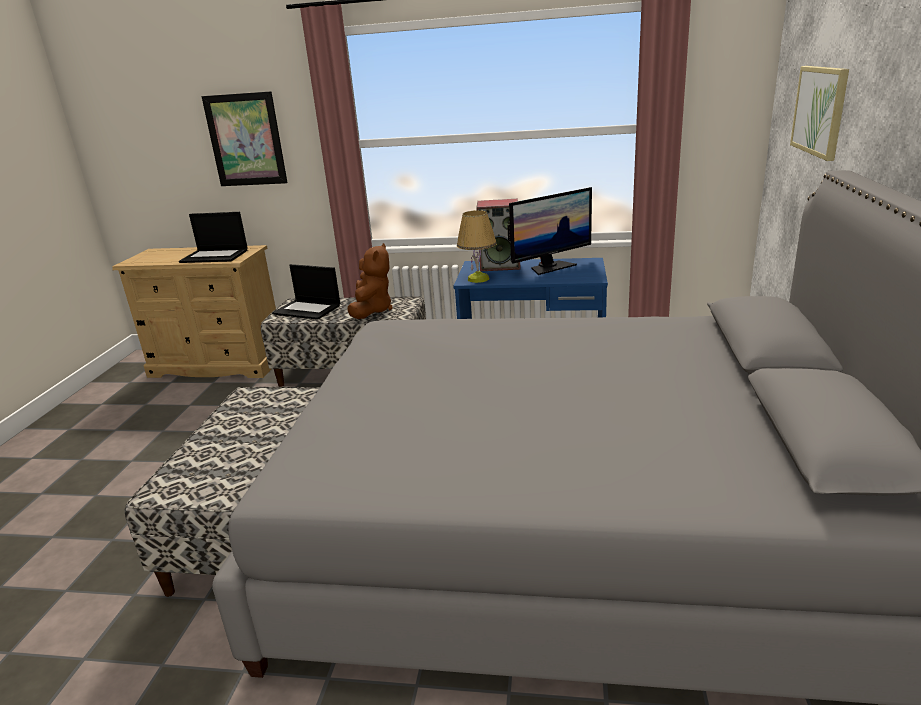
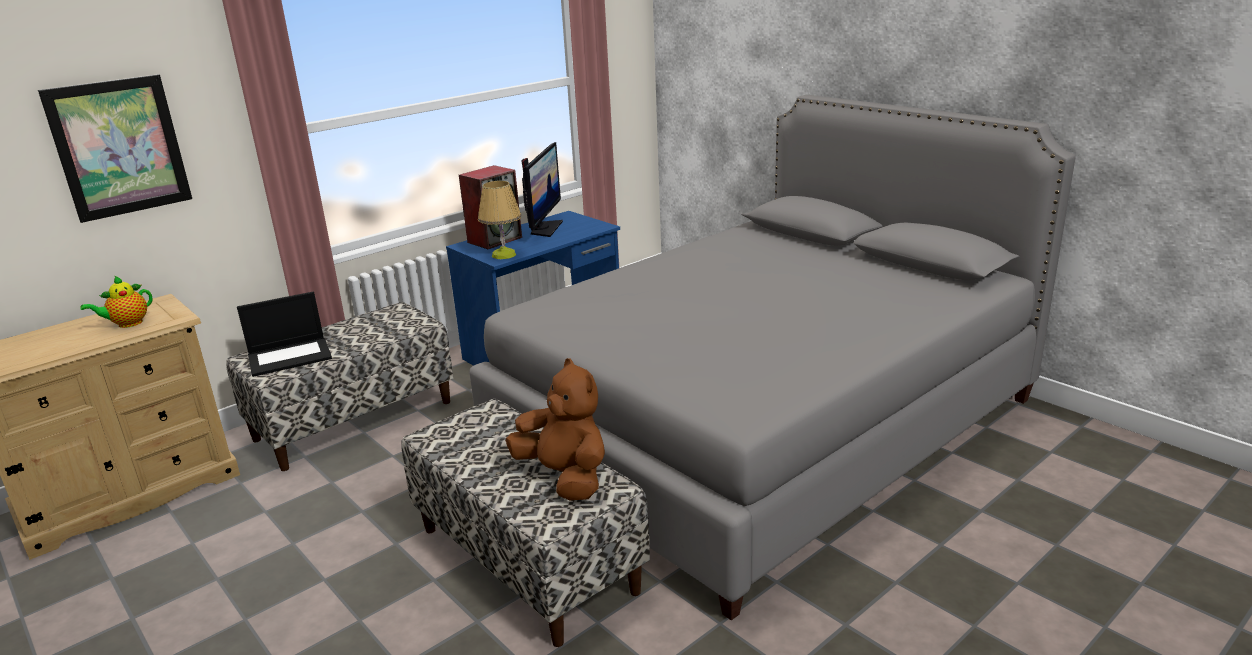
camera: 50 degrees left, 0 degrees up
(215, 256) = (127, 324): laptop -> teapot
(372, 310) = (377, 330): brown plush toy -> brown plush toy (565, 477)
(820, 110) = (744, 53): picture -> none

